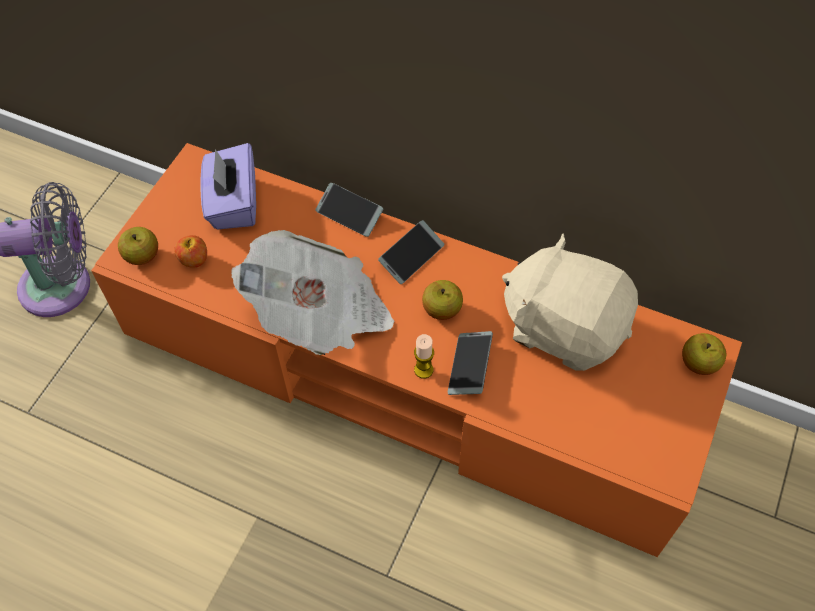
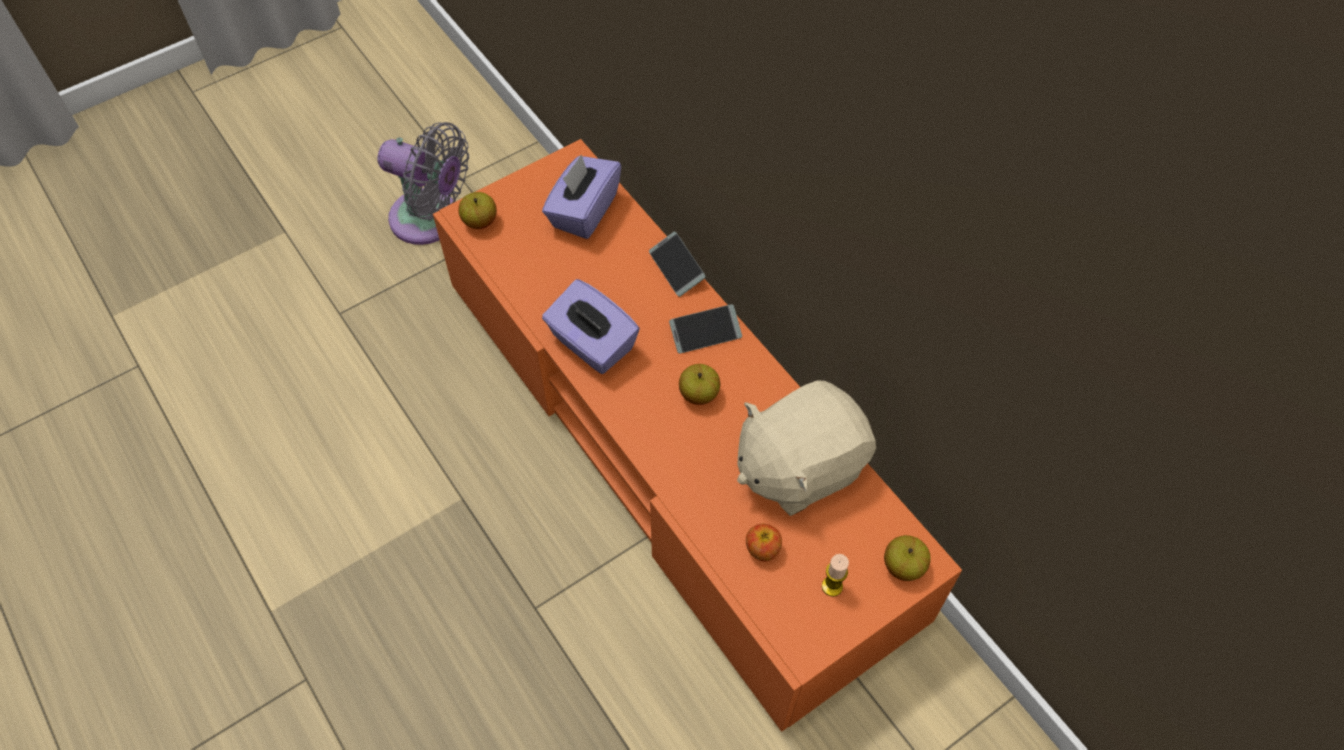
camera: 30 degrees right, 0 degrees up
(194, 260) = (519, 245): apple -> apple (762, 549)
(320, 314) = (592, 344): newspaper -> purple tissue box
(423, 370) = (646, 438): candle -> candle (832, 586)
(469, 366) = (688, 456): phone -> none
(564, 327) = (799, 466): beige plush toy -> beige plush toy turned 90 degrees counterclockwise

